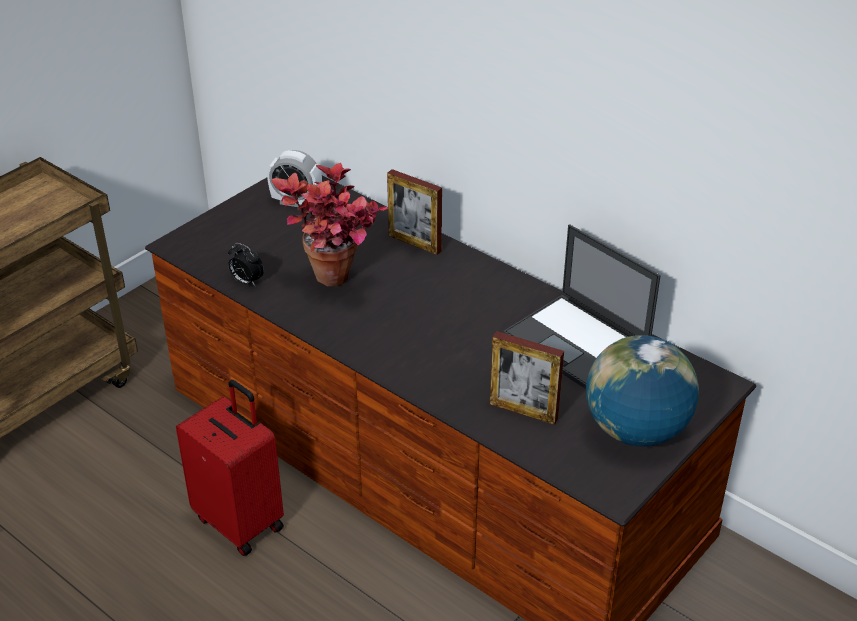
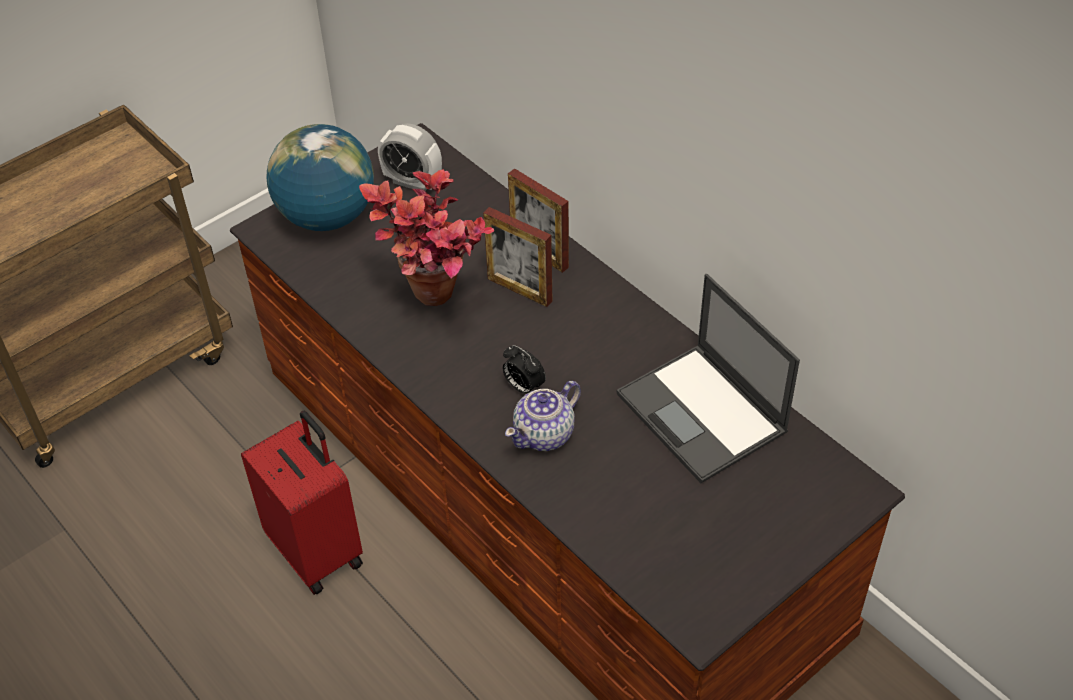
camera: 10 degrees right, 10 degrees up
(246, 282) = (335, 289): alarm clock -> alarm clock (523, 387)
(450, 368) = (545, 434): none -> teapot
(523, 411) = (617, 502): picture frame -> picture frame (519, 290)
(635, 430) = (743, 544): globe -> globe (327, 216)

